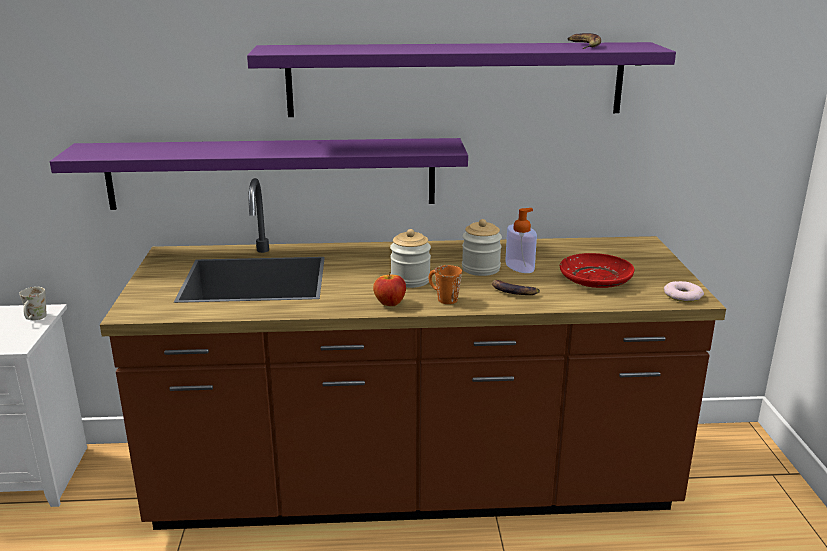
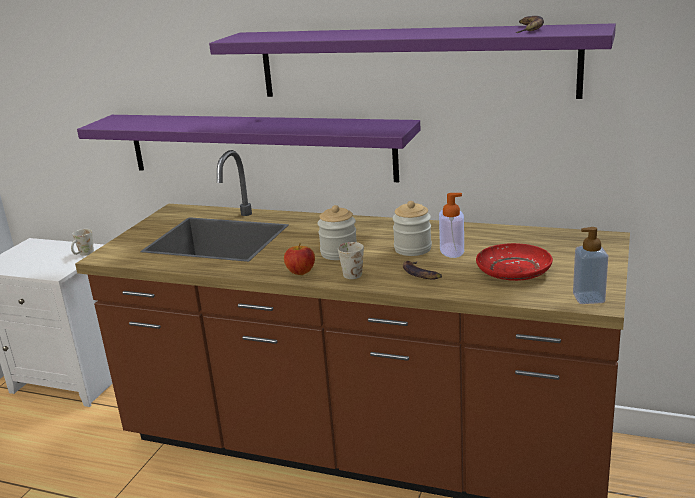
camera: 25 degrees right, 0 degrees up
(442, 298) = (350, 273): orange mug -> white mug
(682, 295) = (588, 298): donut -> soap dispenser

